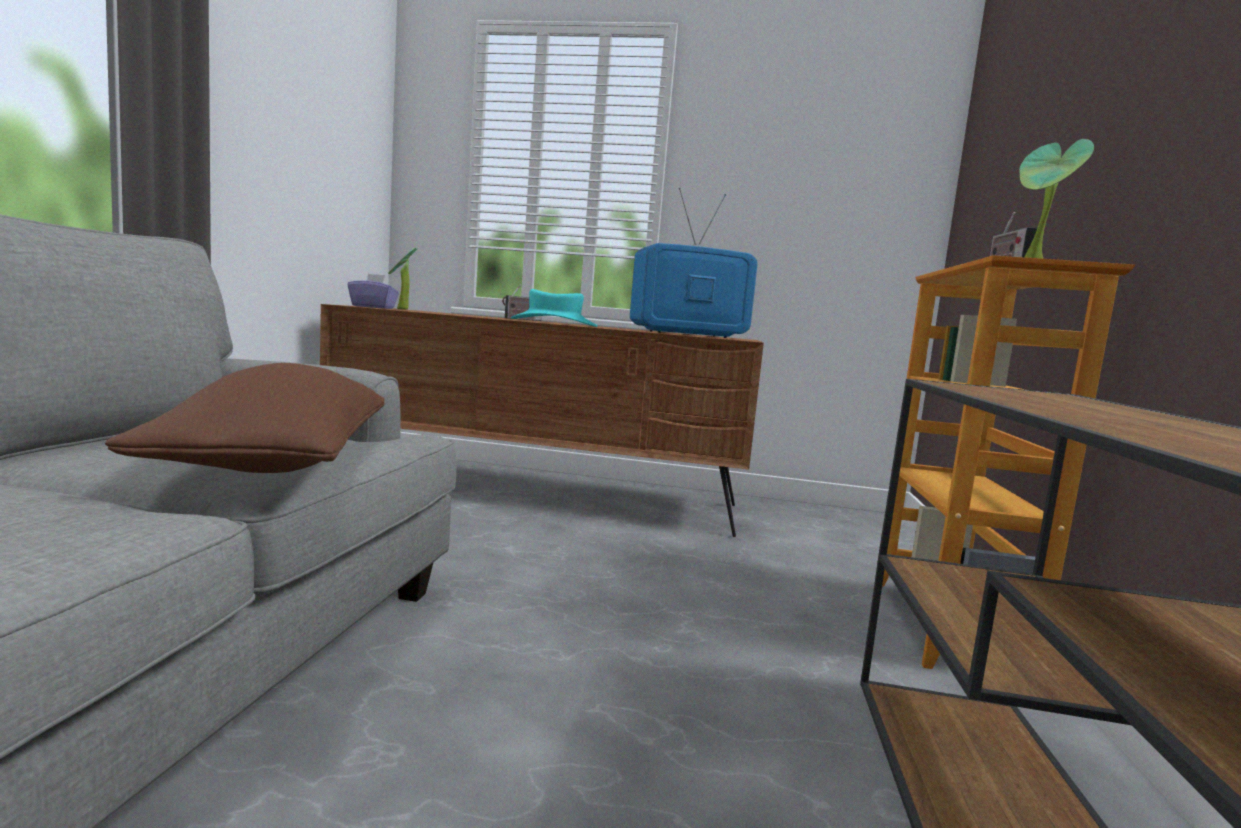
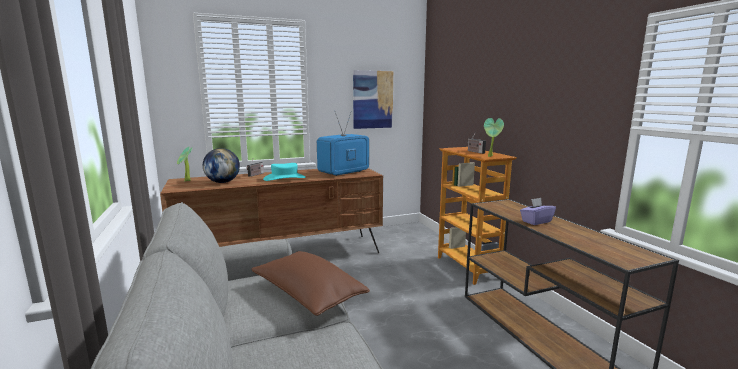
camera: 30 degrees left, 5 degrees up
(373, 307) = (184, 187): purple tissue box -> purple tissue box (536, 221)
(443, 313) = (223, 182): none -> globe
(812, 198) = (373, 99): none -> picture

